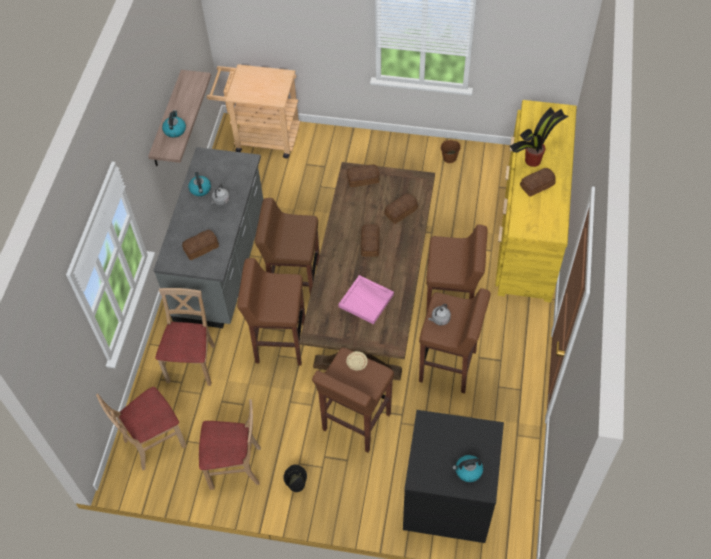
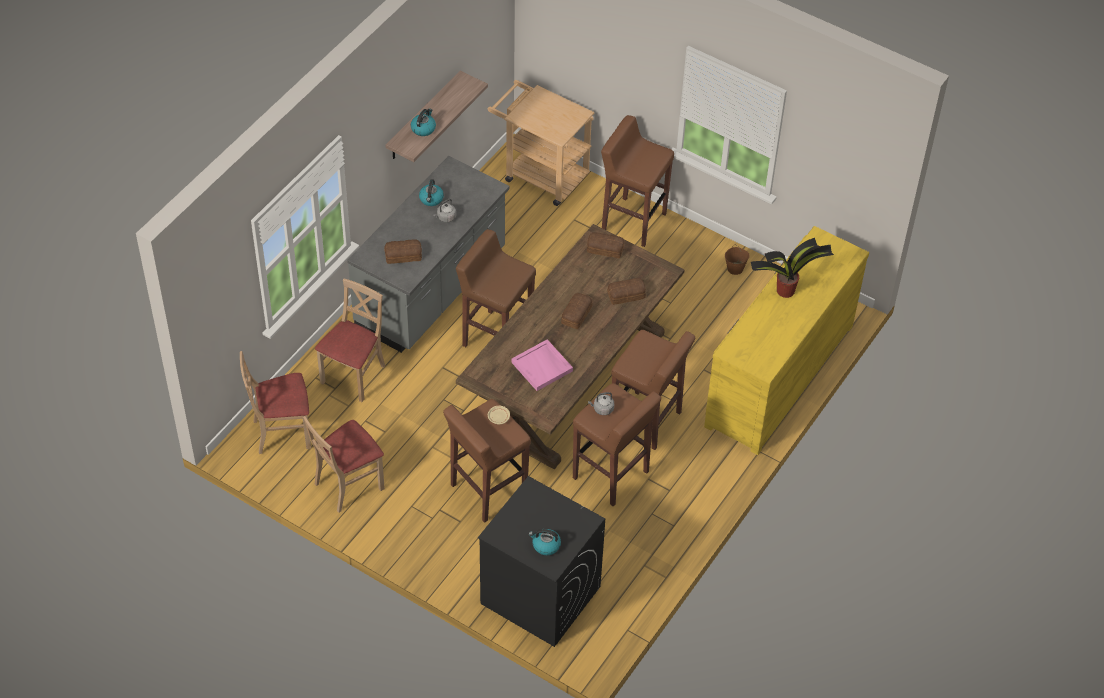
camera: 20 degrees right, 5 degrees down
(235, 466) = (348, 484): beige chair -> beige chair turned 120 degrees clockwise
(279, 342) = (451, 388): brown stool -> brown stool (633, 221)
(296, 484) = (399, 523): black bucket -> none
(538, 185) = (775, 317): bread -> none

